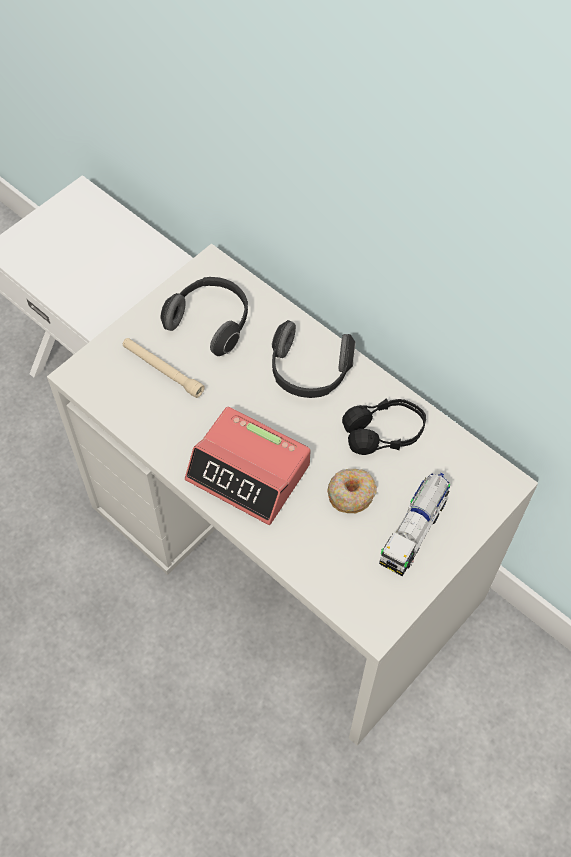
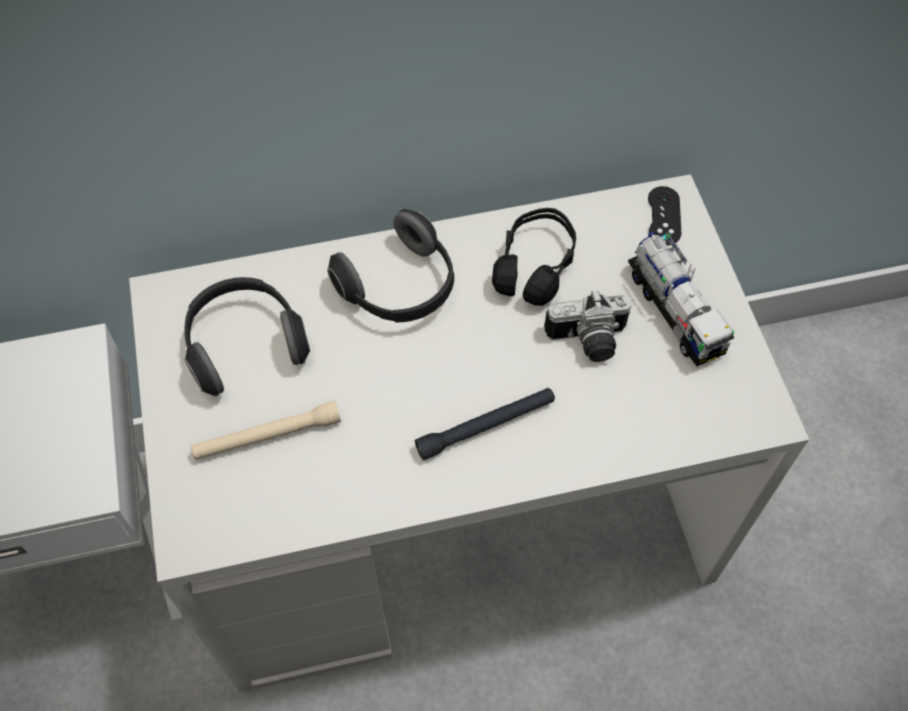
camera: 55 degrees left, 0 degrees up
(249, 472) = (486, 426): alarm clock -> black flashlight
(351, 494) = (588, 342): donut -> camera
(487, 485) = (664, 216): none -> black game controller

